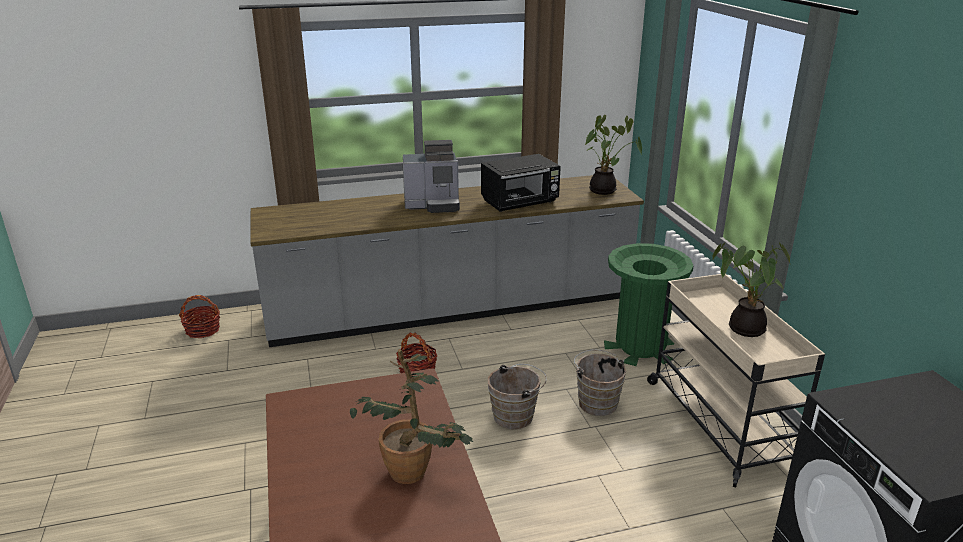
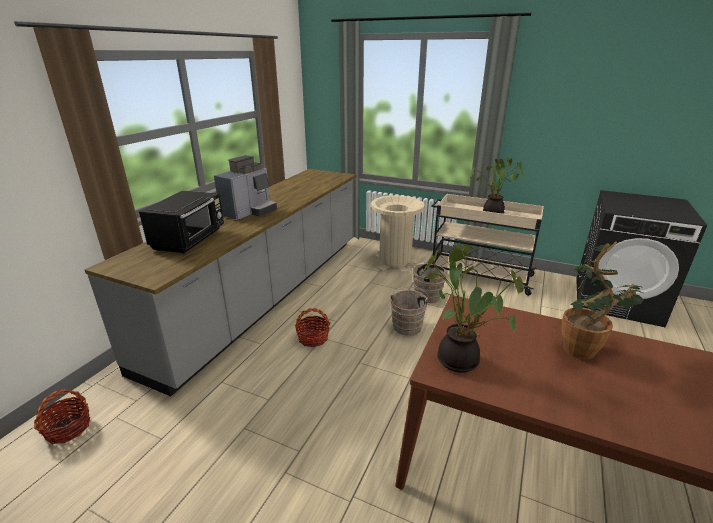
camera: 50 degrees left, 0 degrees up
(520, 202) = (300, 193): black microwave -> black microwave (190, 239)
(605, 191) = (328, 176): potted plant -> potted plant (460, 359)
(640, 347) = (395, 262): green trash can -> beige trash can

